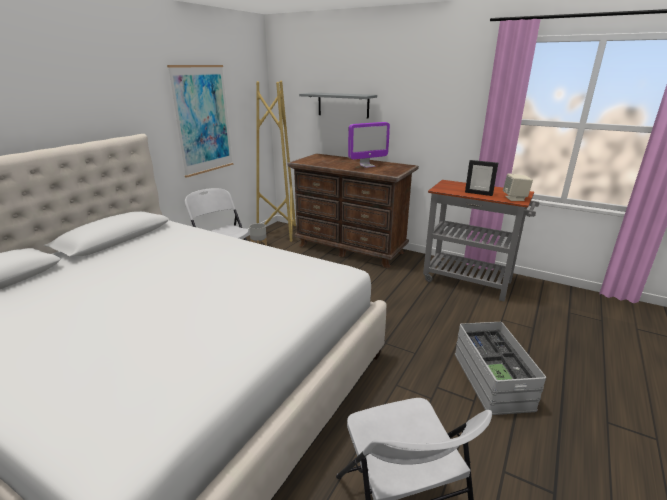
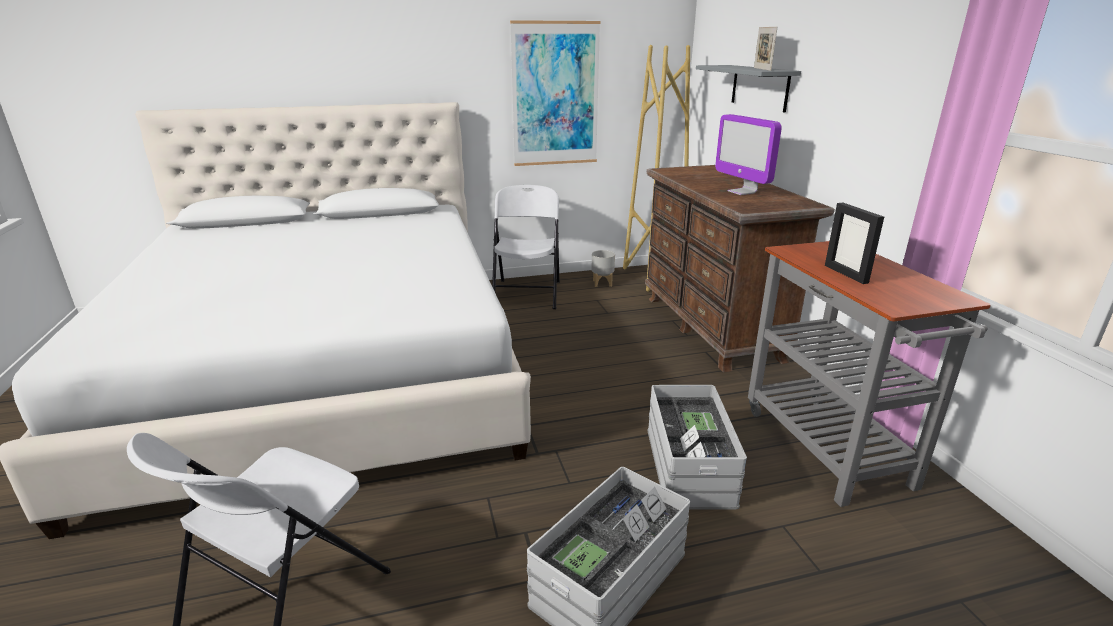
camera: 45 degrees right, 0 degrees up
(355, 94) = (762, 69): none -> picture frame
(367, 166) = (742, 192): monitor -> monitor turned 45 degrees clockwise
(442, 315) = (690, 465): none -> grey storage box
(515, 198) = (899, 300): beige speaker -> none

